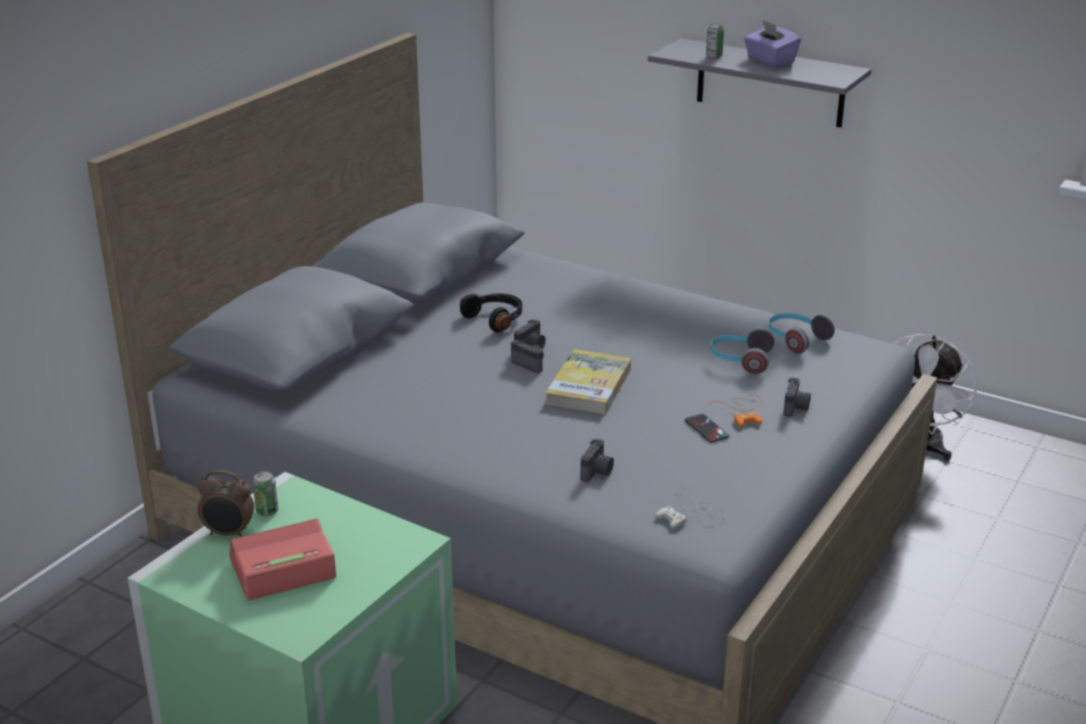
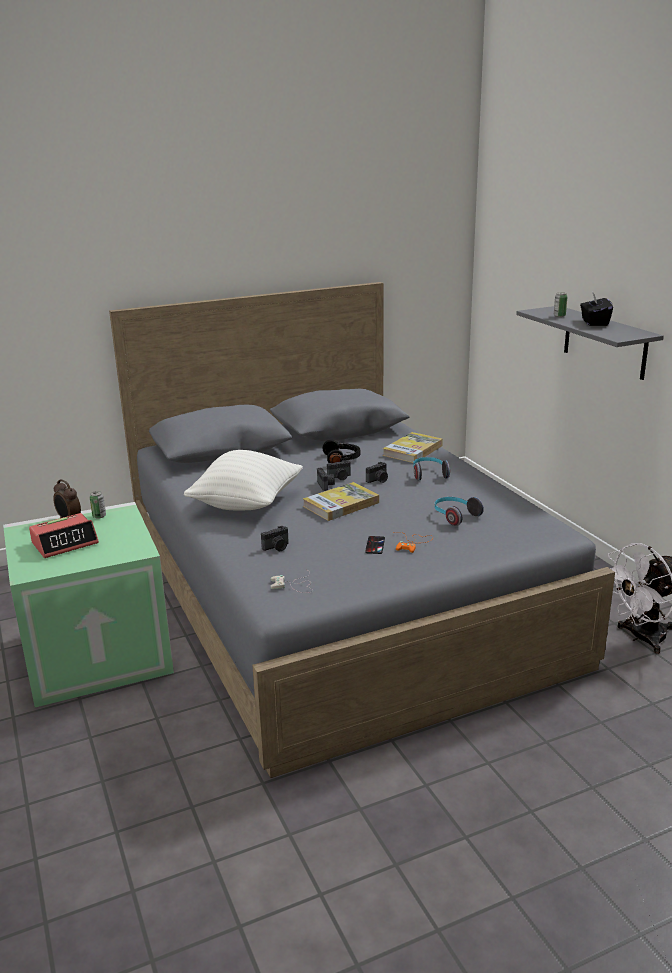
camera: 35 degrees right, 5 degrees down
(282, 569) = (65, 543): alarm clock -> alarm clock turned 135 degrees clockwise
(466, 423) = (246, 504): none -> white pillow
(567, 281) = (413, 450): none -> book
(770, 61) = (594, 322): purple tissue box -> black tissue box
(795, 340) = (511, 515): headphones -> headphones (429, 474)
(796, 408) = (450, 551): camera -> camera (378, 480)

